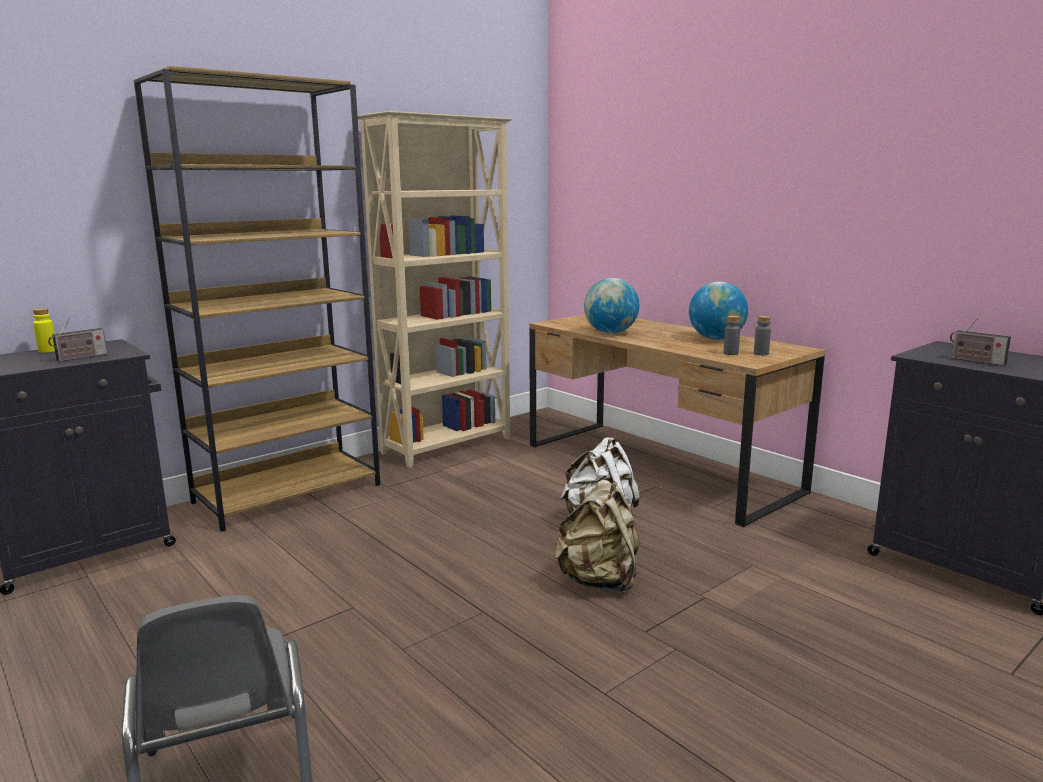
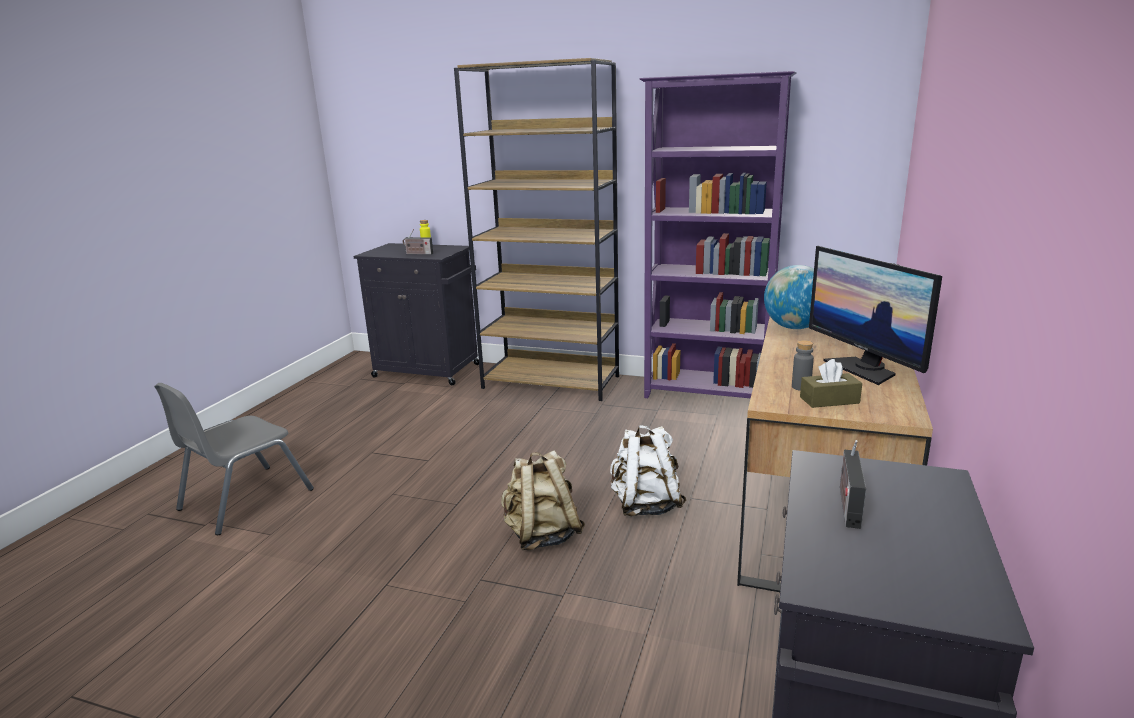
camera: 60 degrees right, 5 degrees up
(448, 446) = (707, 395): beige bookcase -> purple bookcase
(716, 339) = (864, 369): globe -> monitor
(761, 353) = (829, 400): grey bottle -> brown tissue box

